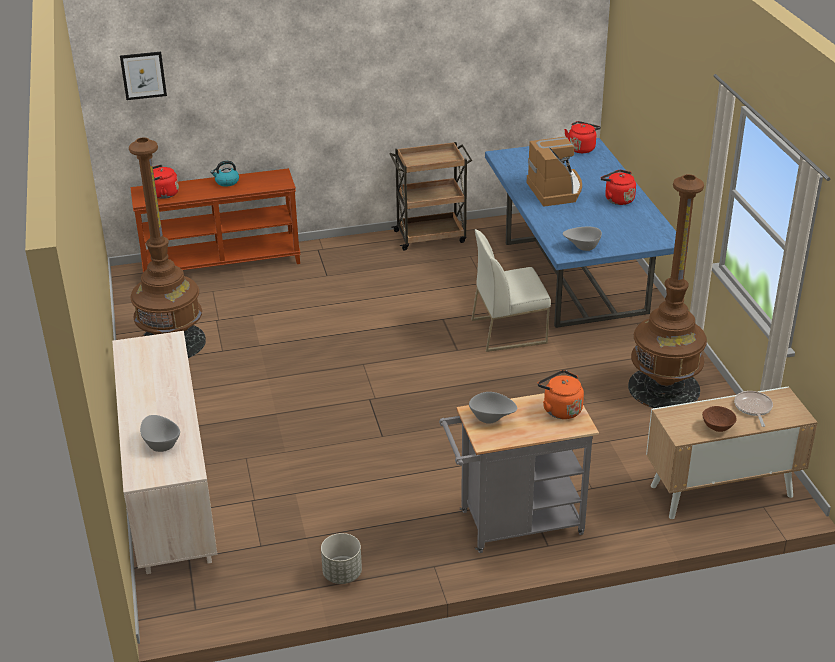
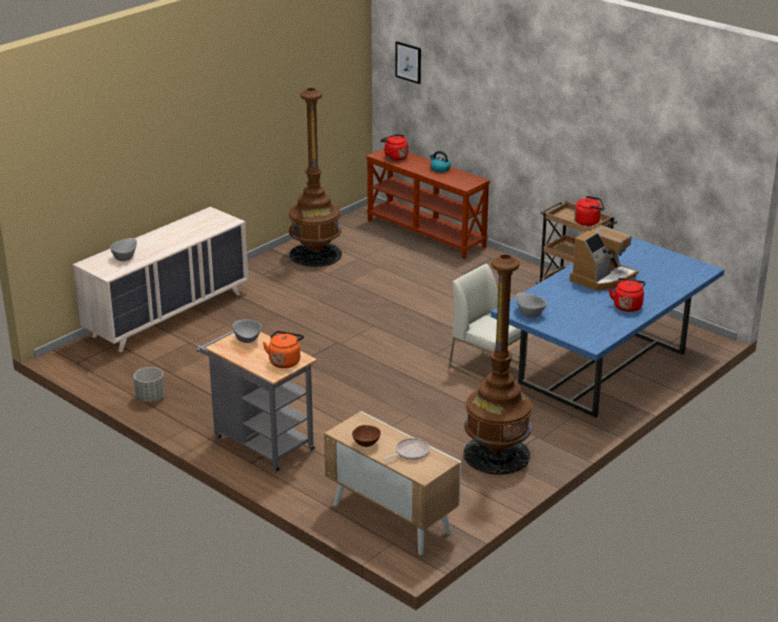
camera: 55 degrees right, 5 degrees down
(582, 148) = (692, 267): red kettle -> red kettle (588, 222)

